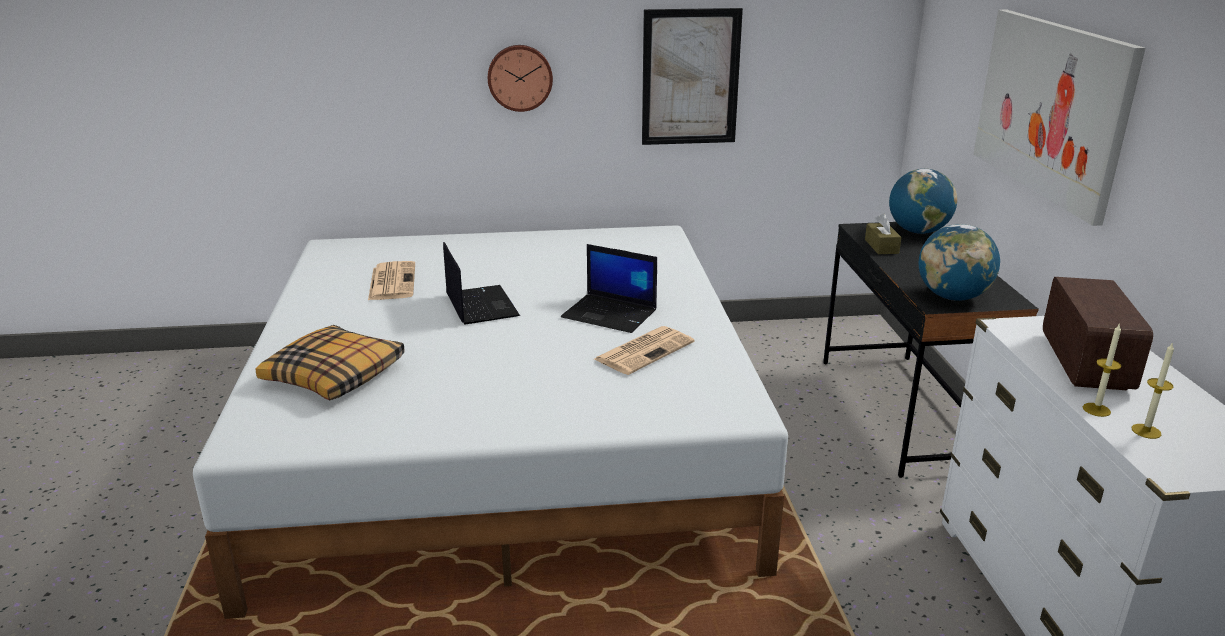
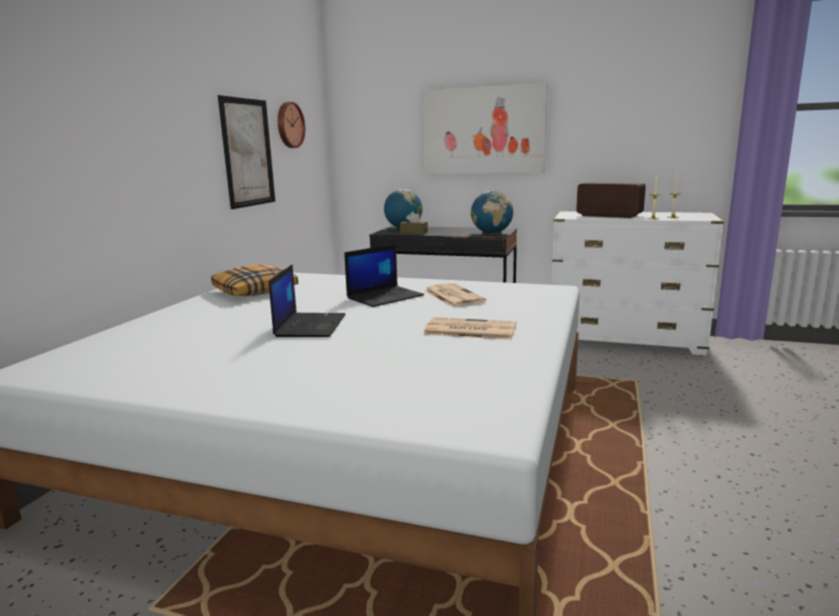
camera: 65 degrees left, 10 degrees down
(335, 376) = (384, 383): pillow -> pillow (255, 291)
(392, 281) = (194, 349): newspaper -> newspaper (469, 330)
(480, 305) = (310, 325): laptop -> laptop turned 90 degrees clockwise
(520, 77) = (148, 152): wall clock -> wall clock (289, 125)

